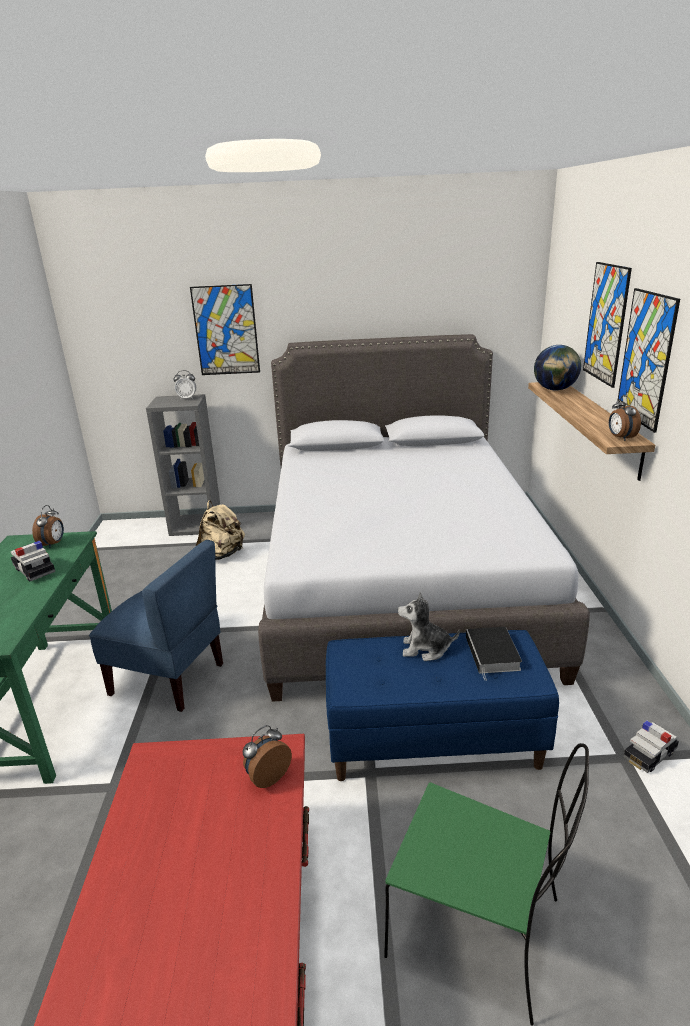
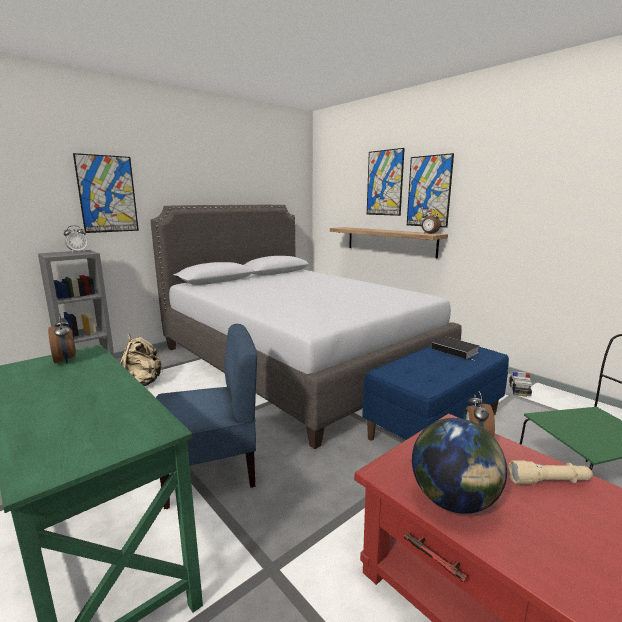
camera: 40 degrees left, 10 degrees down
(34, 570) = (82, 379): toy car -> none
(248, 854) = (549, 481): none -> beige flashlight
(425, 649) = (423, 358): plush toy -> none
(555, 389) = (350, 228): globe -> globe (454, 501)

